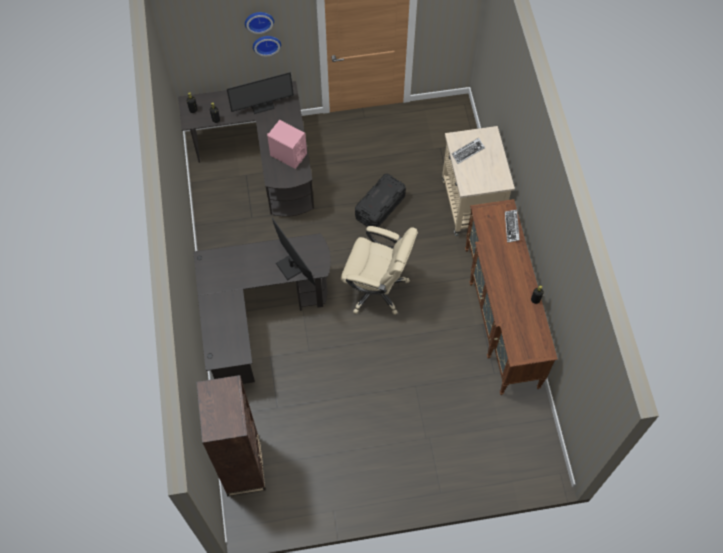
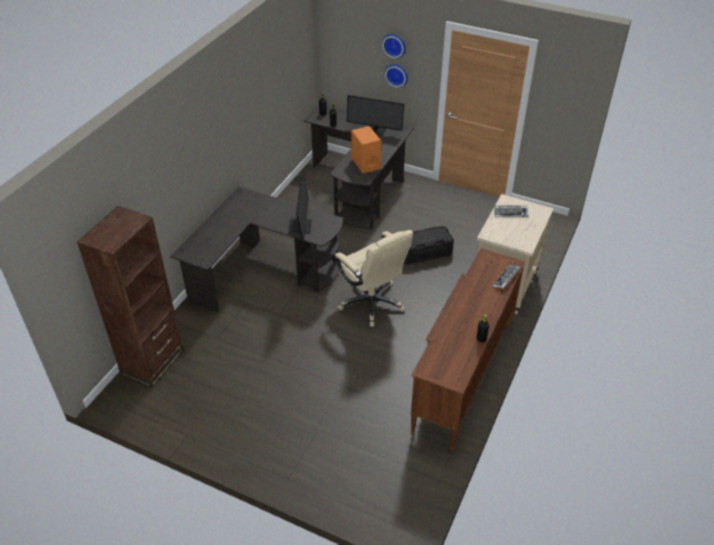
camera: 35 degrees right, 20 degrees down
(288, 155) = (365, 164): pink speaker -> orange speaker

